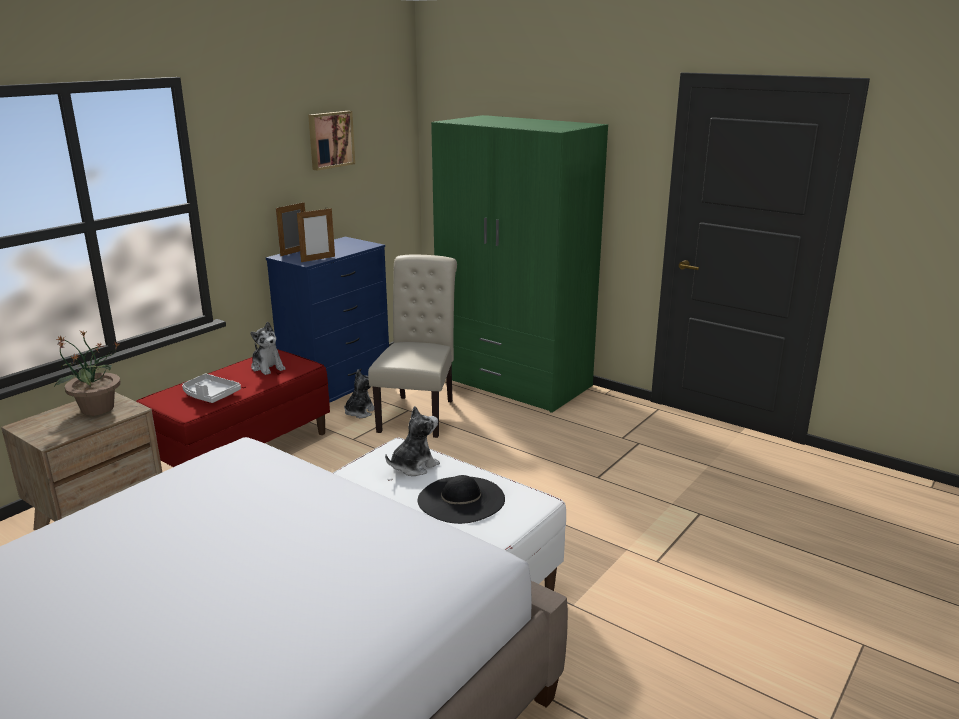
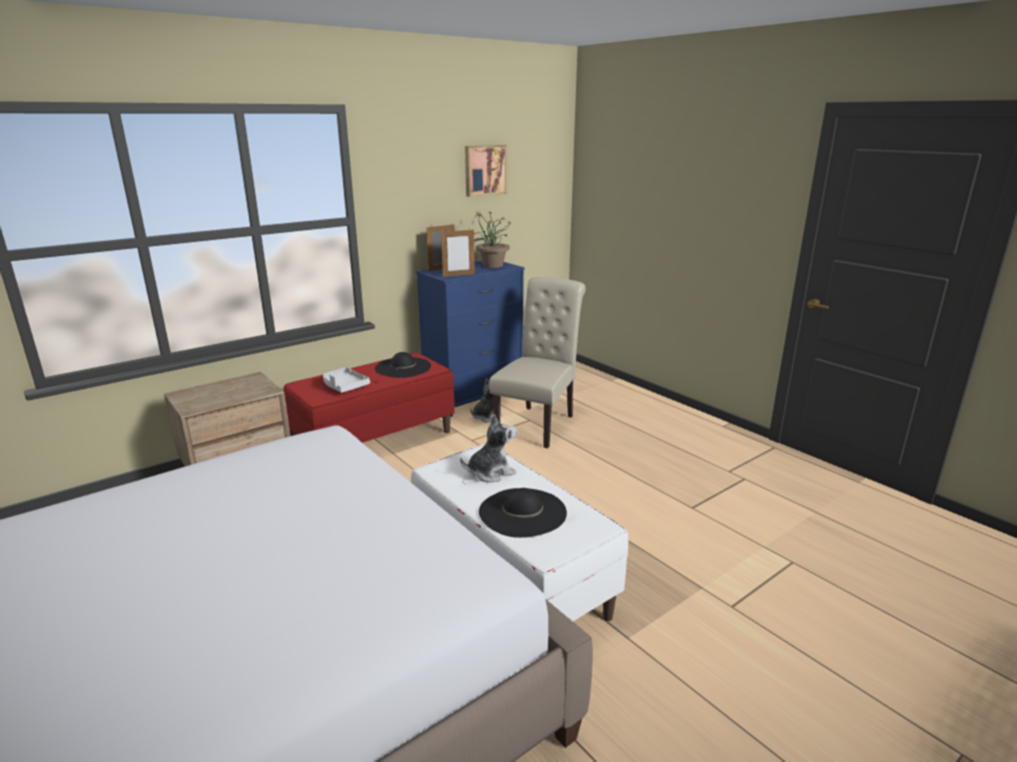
camera: 15 degrees right, 0 degrees up
(96, 409) = (241, 387): potted plant -> potted plant (492, 265)
(268, 367) = (403, 367): plush toy -> black hat
(513, 382) = (635, 405): green wardrobe -> none

